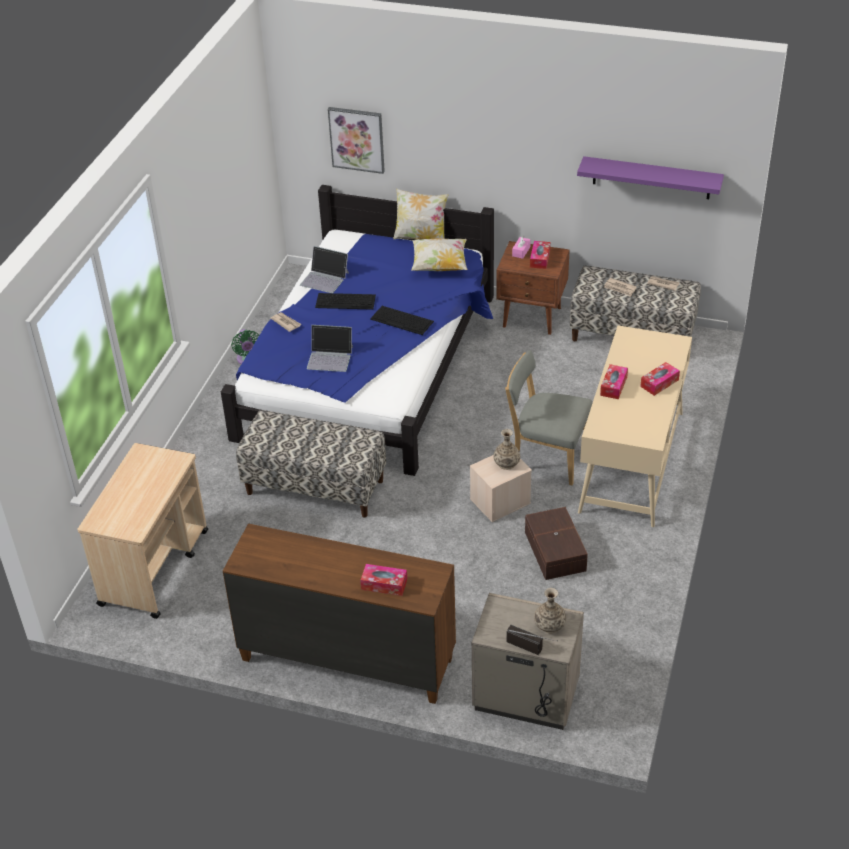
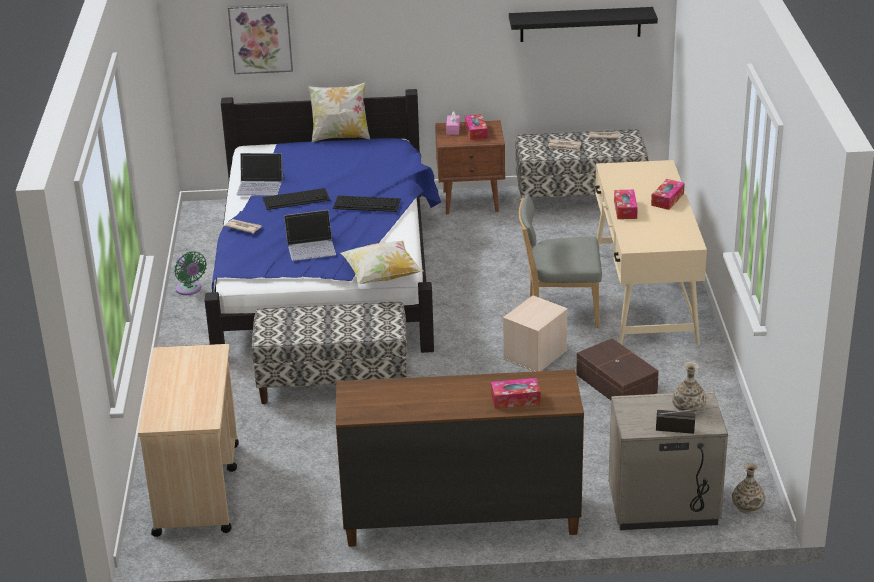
camera: 20 degrees left, 10 degrees down
(439, 266) = (375, 155): pillow -> pillow (382, 276)
(506, 463) = (539, 307): vase -> vase (747, 506)
(651, 178) = (580, 24): purple shelf -> black shelf

